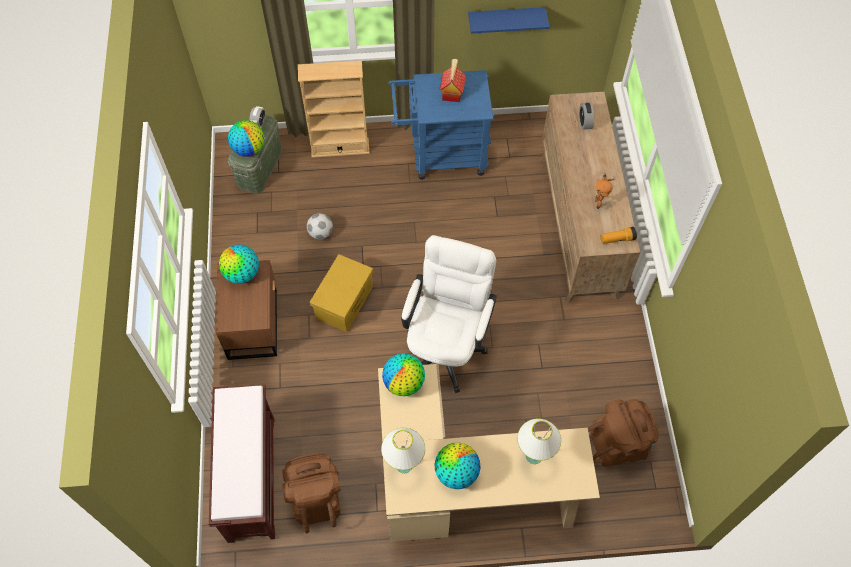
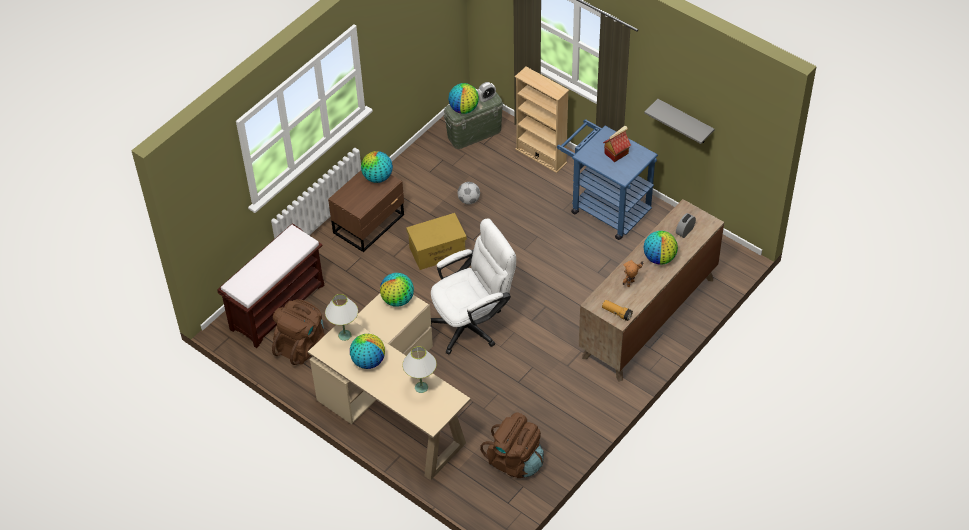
camera: 45 degrees right, 10 degrees down
(505, 20) = (685, 122): blue shelf -> grey shelf
(592, 161) = (659, 258): none -> globe

